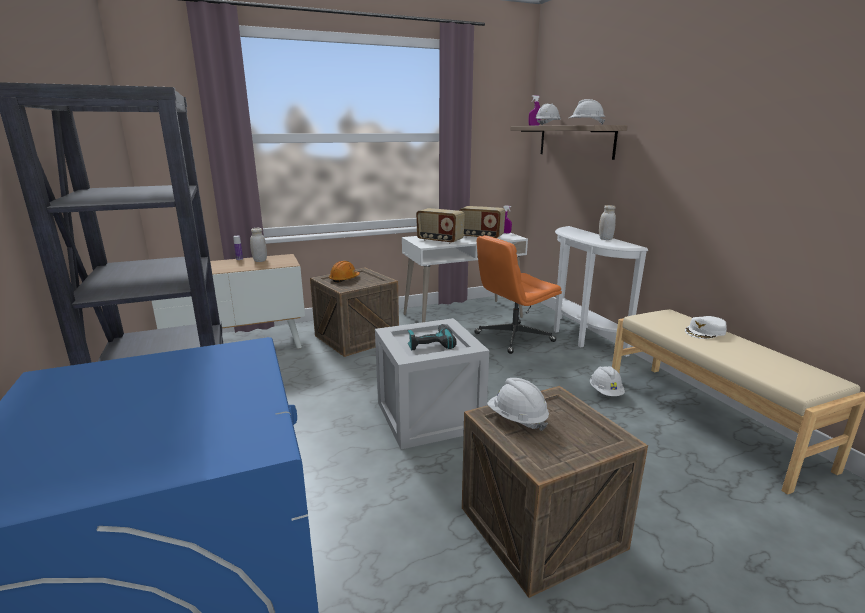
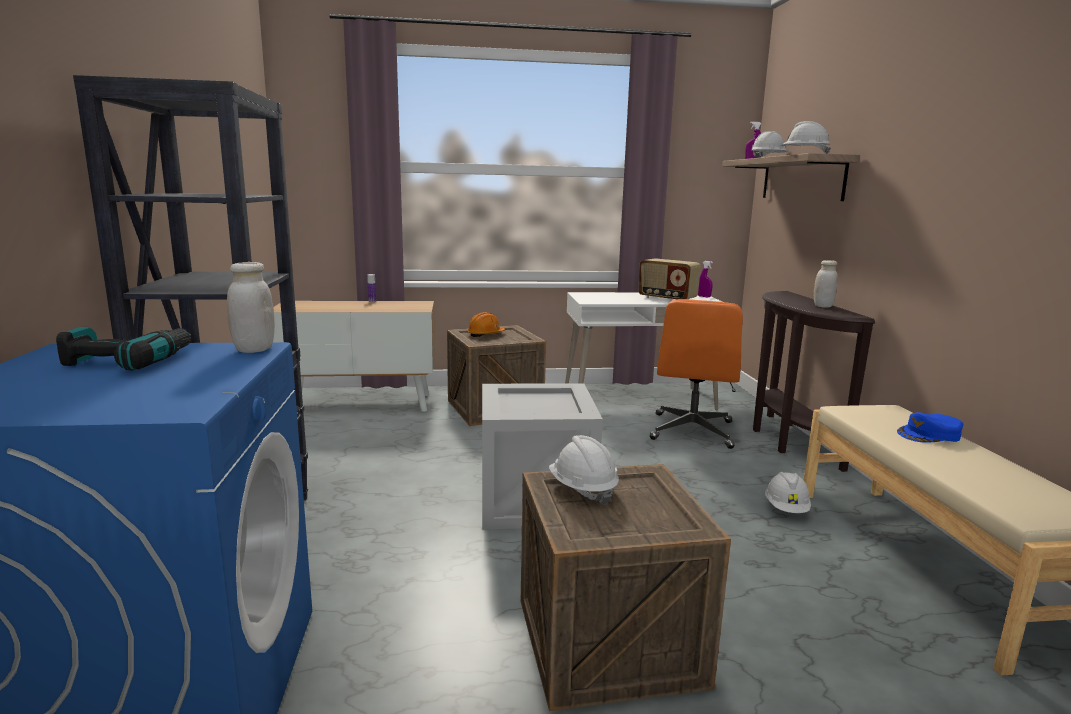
camera: 15 degrees right, 5 degrees down
(260, 260) = (392, 304): white jar -> white jar (254, 349)
(430, 343) = (539, 405): power drill -> power drill (128, 361)
(439, 240) = (610, 298): radio -> none
(513, 338) = (692, 431): orange office chair -> orange office chair turned 60 degrees counterclockwise
(580, 337) = (787, 441): white console table -> brown console table
(705, 332) = (929, 435): white cap -> blue cap

